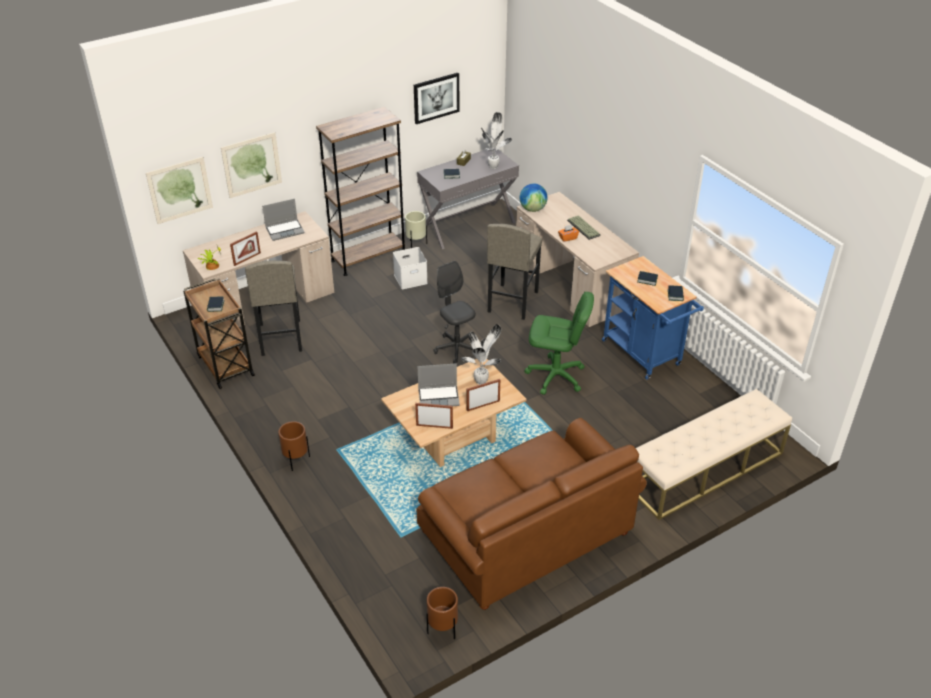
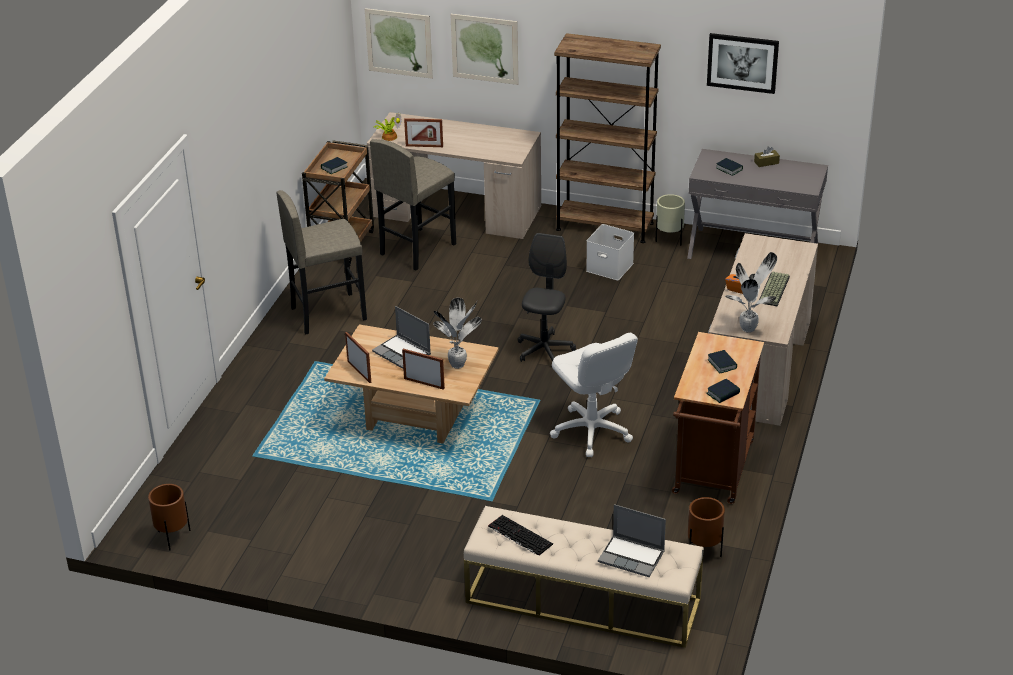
camera: 50 degrees right, 5 degrees down
(285, 230) = (495, 139): laptop -> laptop (632, 557)
(296, 460) = (274, 349): brown planter -> brown planter (704, 551)
(493, 166) = (789, 182): potted plant -> potted plant (749, 328)
(512, 302) = (669, 344): grey stool -> grey stool (328, 313)
(525, 534) = (342, 525): brown sofa -> none
(533, 209) = (755, 244): globe -> none
(555, 376) = (591, 431): green office chair -> white office chair
(644, 355) = (712, 473): blue cart -> brown cart
(678, 451) = (519, 535): none -> keyboard

